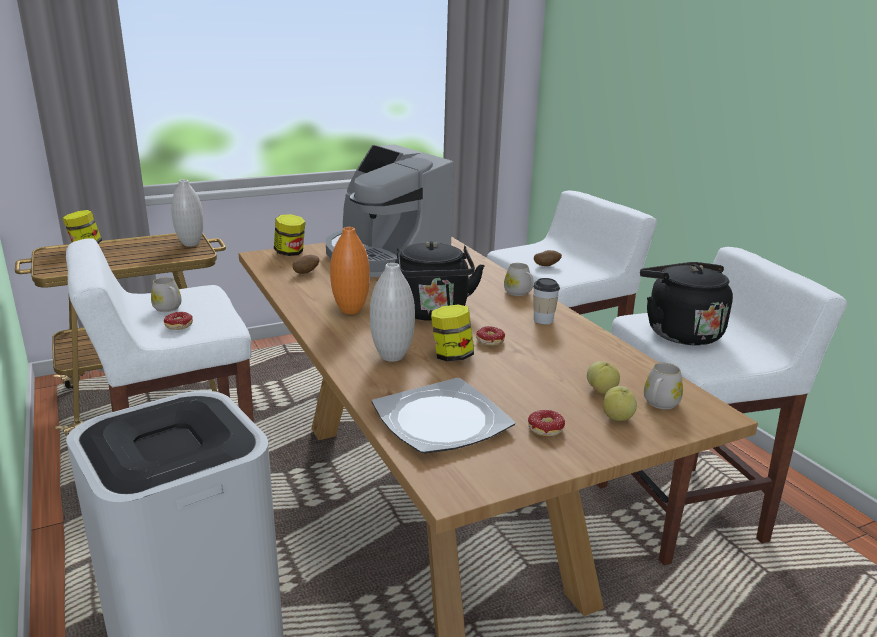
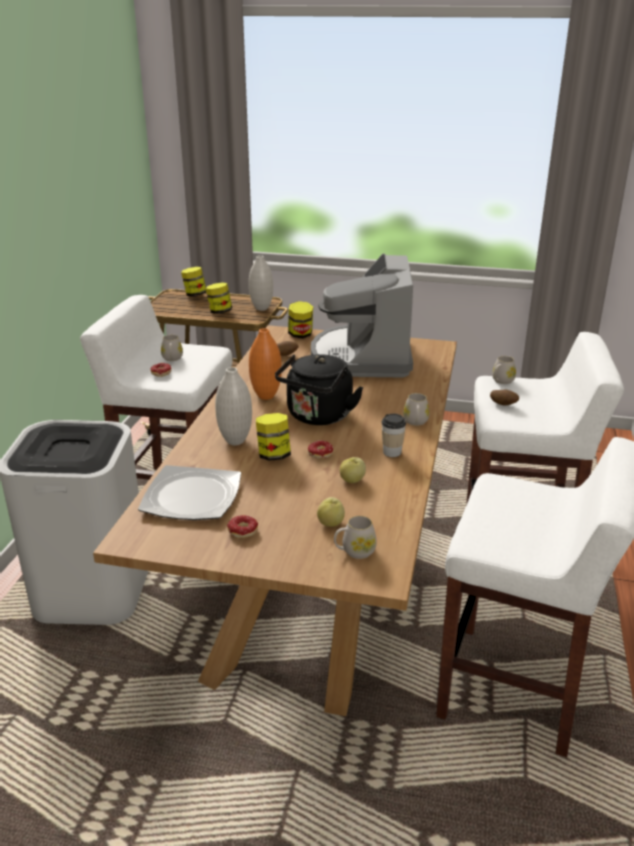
camera: 40 degrees right, 5 degrees up
(144, 256) = (219, 312): none -> jar
(515, 250) = (501, 381): none -> white mug
(618, 417) = (305, 546): apple -> apple (352, 480)
(679, 332) = (510, 507): black kettle -> none

